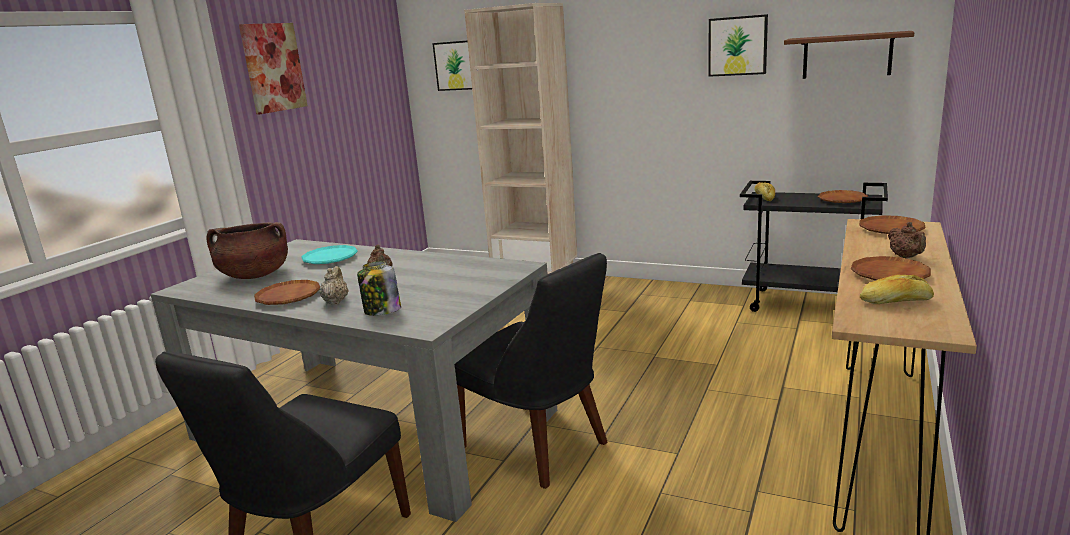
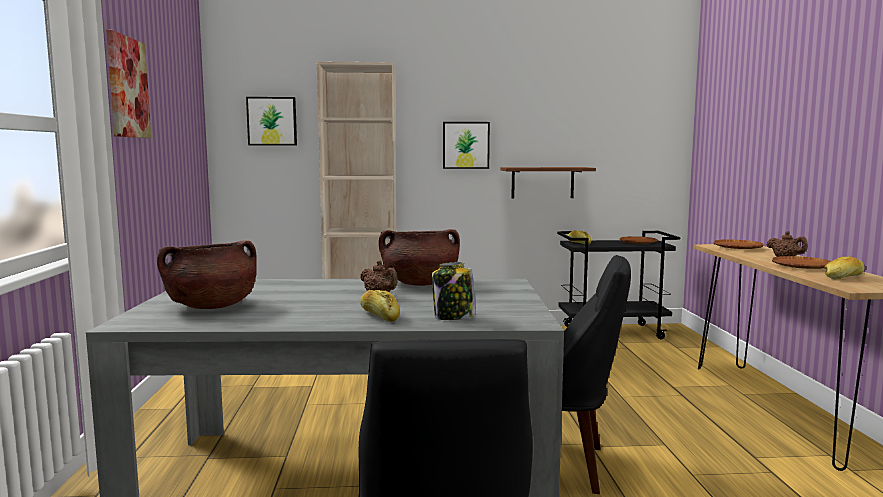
camera: 30 degrees left, 10 degrees down
(288, 297) = (309, 317): brown plate -> none
(330, 259) = (280, 289): turquoise plate -> none
(336, 301) = (380, 316): beige teapot -> bread
(440, 262) = (420, 284): none -> brown cooking pot
(737, 46) = (546, 120): picture -> picture (465, 145)
(847, 55) = (627, 132): brown shelf -> brown shelf (542, 182)

